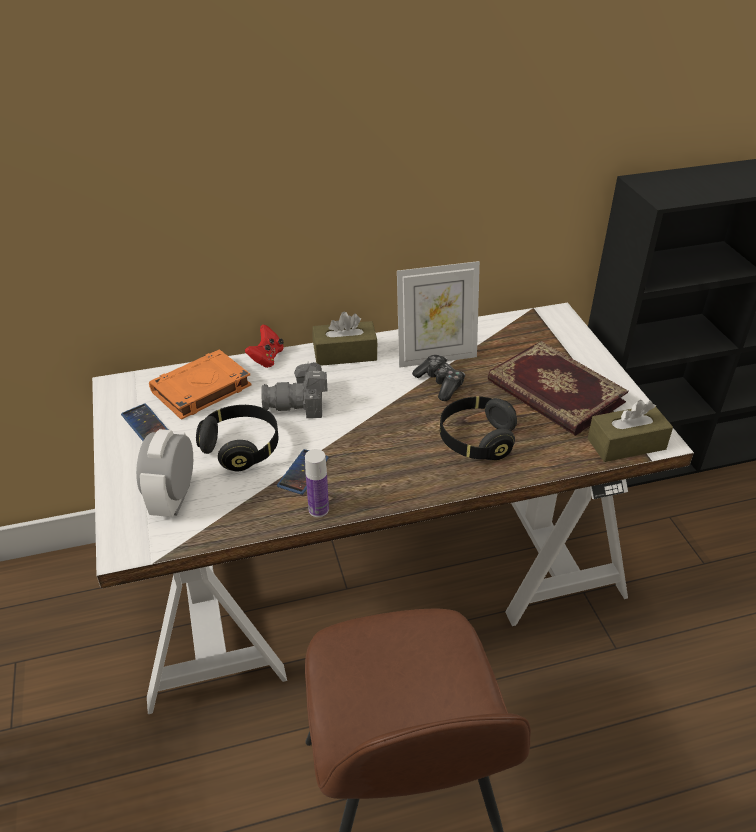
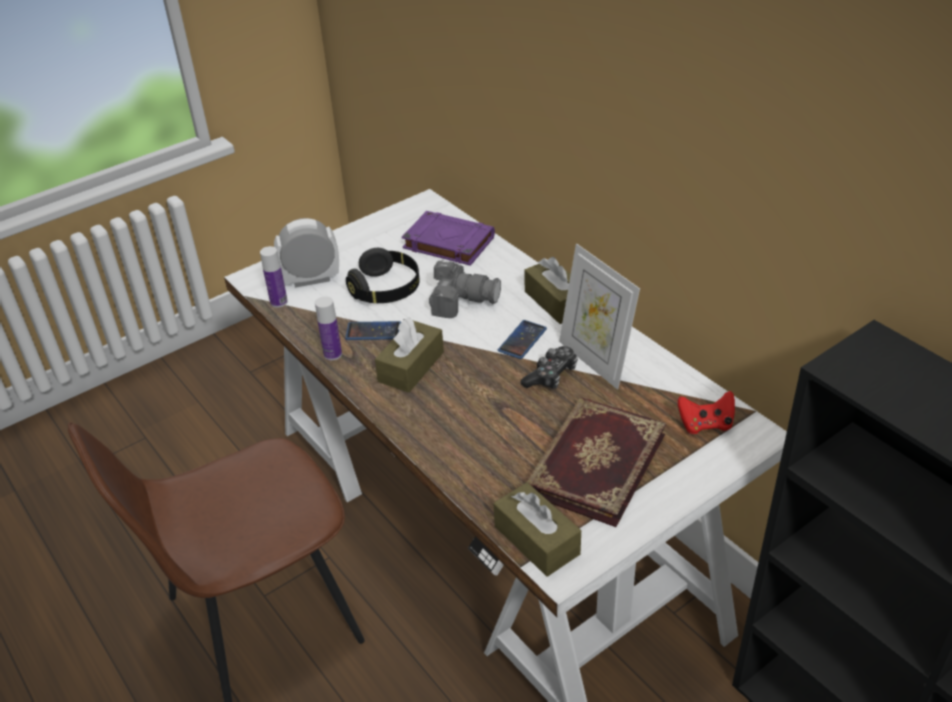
camera: 70 degrees right, 0 degrees up
(145, 423) = (388, 233): phone -> phone (522, 340)
(193, 534) = (279, 302): none -> bottle
(200, 389) = (447, 243): orange book -> purple book
(266, 358) = (516, 260): red game controller -> red game controller (705, 424)
(300, 404) = (462, 300): camera -> camera turned 135 degrees clockwise
(375, 460) = (411, 367): none -> brown tissue box
(476, 440) = (476, 423): black headphones -> none

